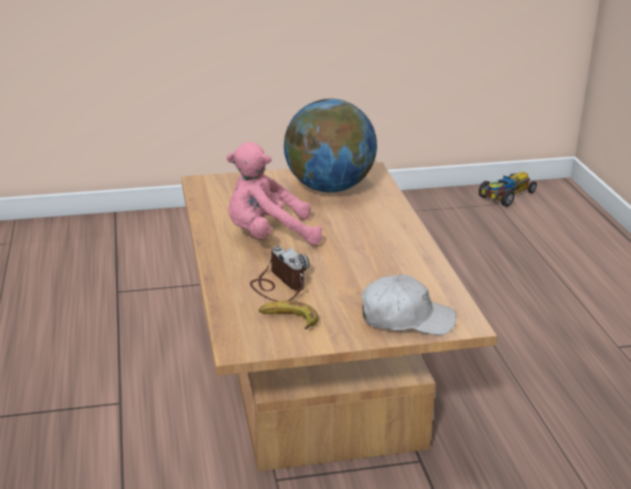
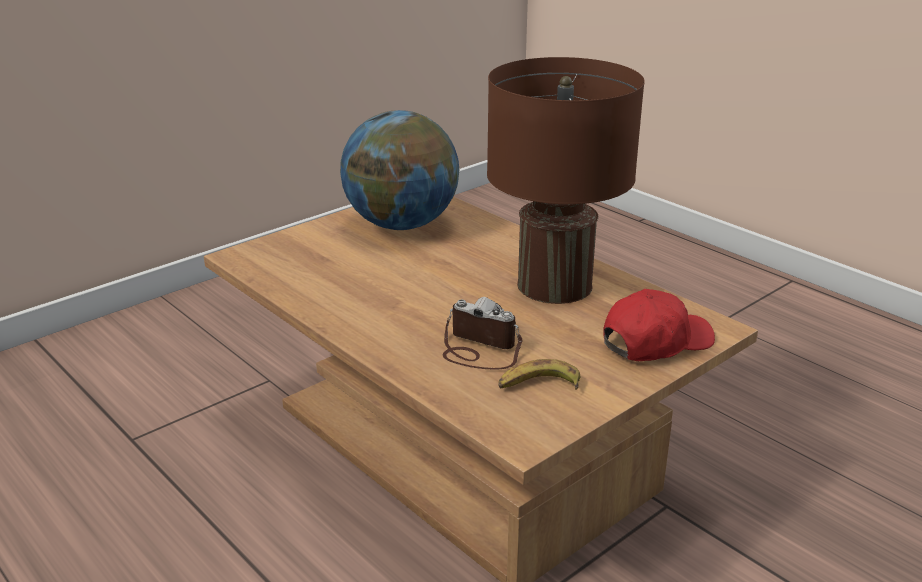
camera: 30 degrees left, 0 degrees up
(268, 236) = (399, 297): pink plush toy -> none
(383, 259) = (554, 285): none -> brown table lamp
(406, 319) = (656, 342): white cap -> red cap
(505, 196) = (480, 204): toy car -> none

